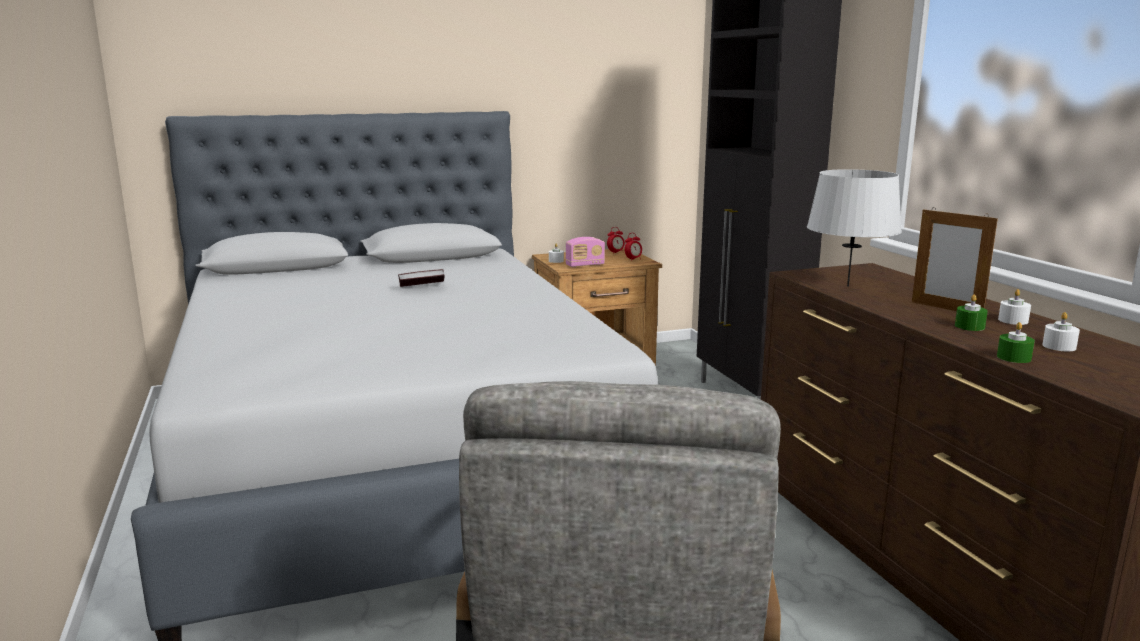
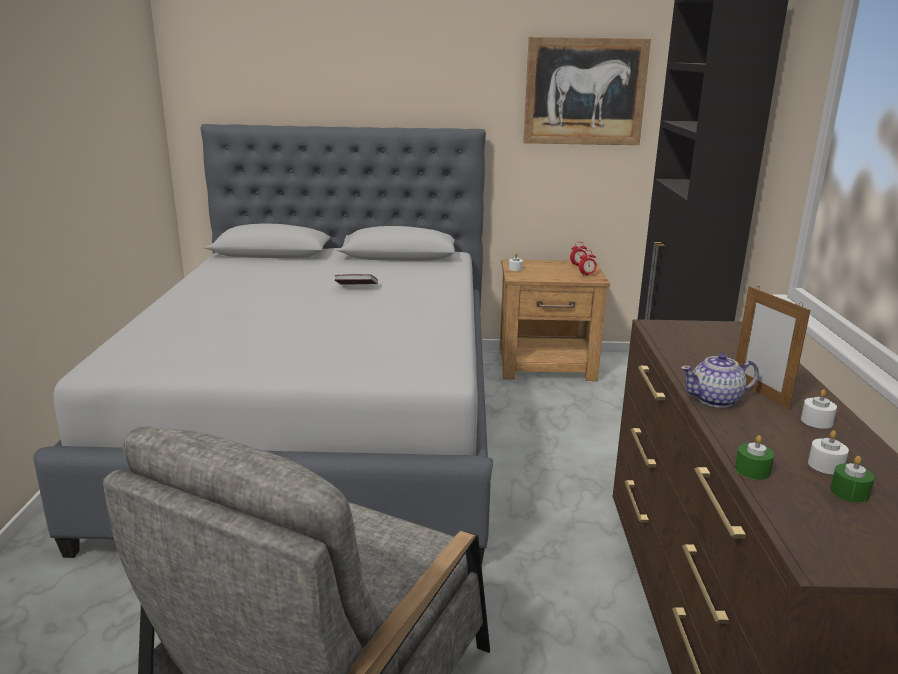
camera: 20 degrees right, 5 degrees up
(585, 265) = (536, 276): radio -> none
(605, 70) = (585, 92): none -> picture
(847, 286) = (689, 349): grey table lamp -> none
(920, 317) = (716, 400): none -> teapot
(969, 326) = (755, 421): green candle -> green candle (849, 492)

